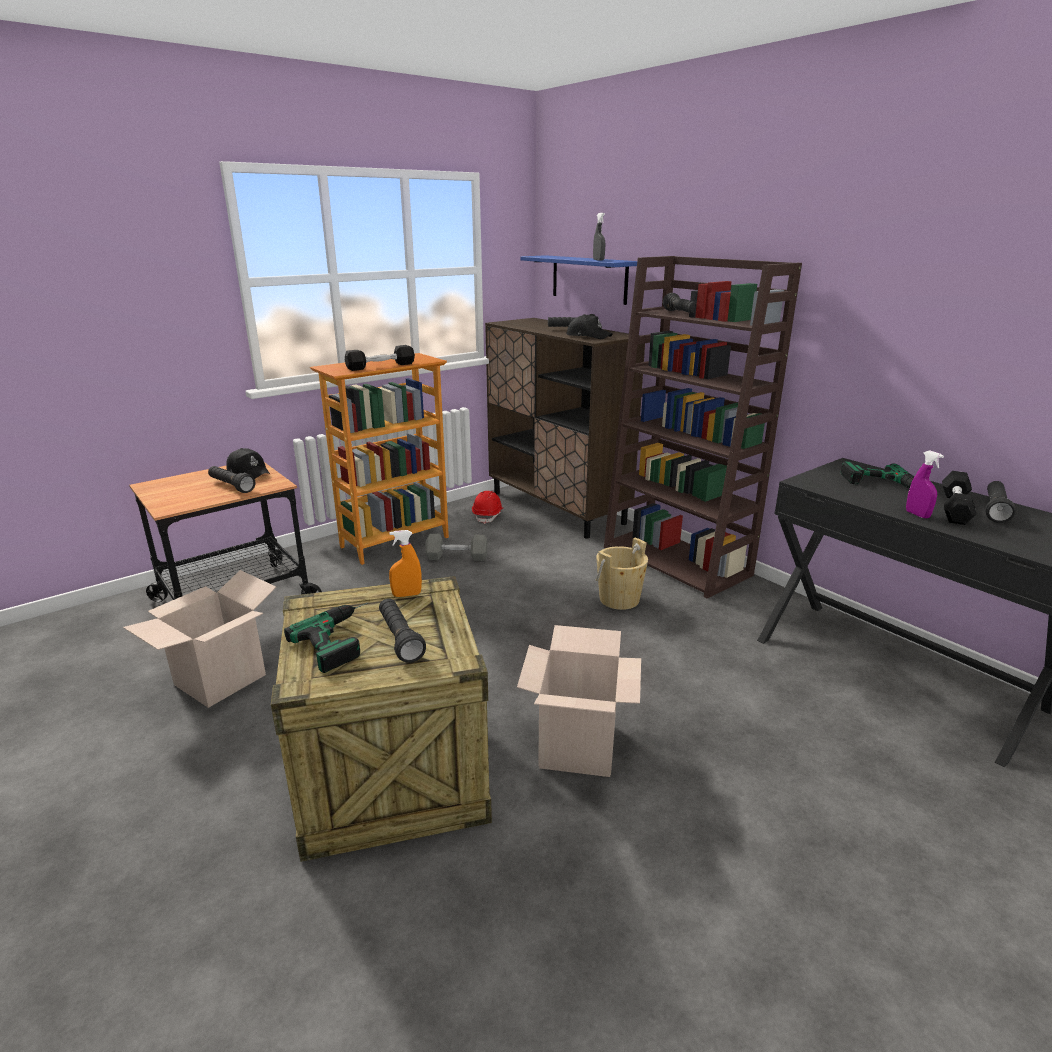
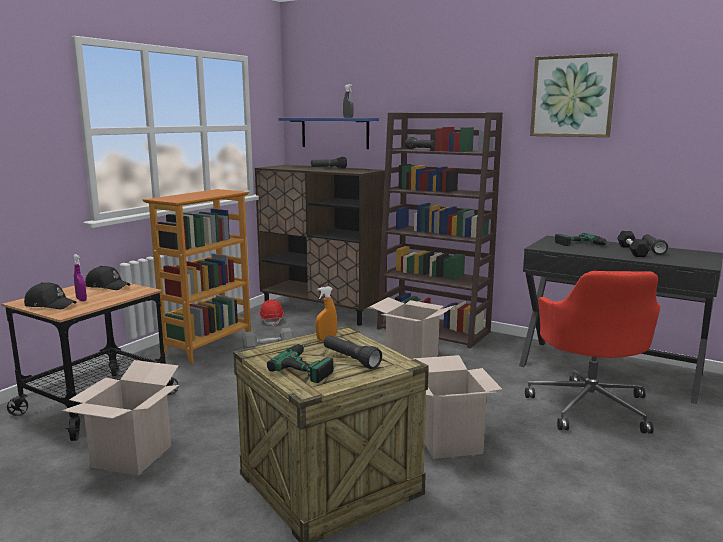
camera: 20 degrees left, 10 degrees down
(231, 486) = (104, 295): black flashlight -> none
(380, 366) = (203, 196): black dumbbell -> none
(588, 336) = (349, 171): black cap -> black cap (50, 305)
(619, 599) = (412, 357): beige bucket -> cardboard box
(819, 732) = (590, 406): none -> red office chair
(912, 241) = (572, 96): none -> picture
(917, 514) = (616, 255): purple spray bottle -> purple spray bottle (81, 299)

